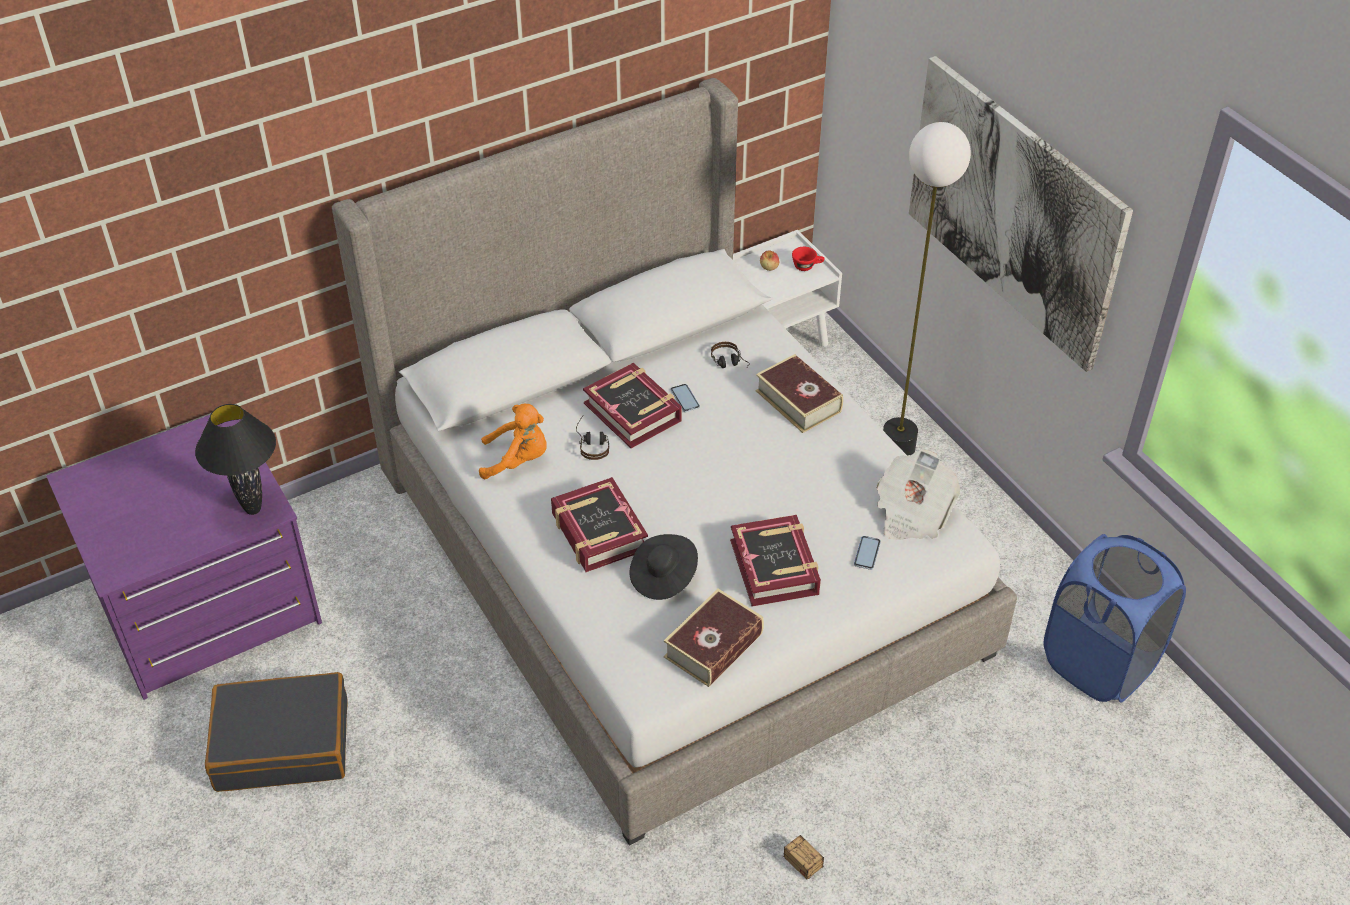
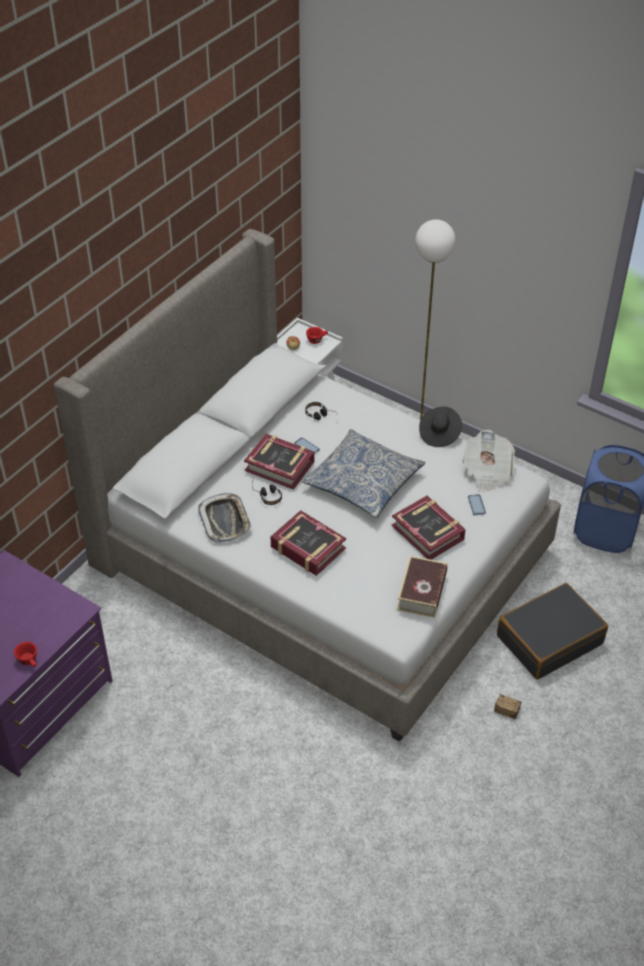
camera: 25 degrees left, 0 degrees up
(171, 553) = (29, 661): none -> red cup
(253, 510) = (68, 613): black table lamp -> none
(283, 744) = (136, 767): black suitcase -> black suitcase (549, 639)
(518, 460) = (225, 521): orange plush toy -> tray
(663, 577) = (366, 561): black hat -> black hat (439, 434)
(729, 469) = (363, 482): none -> pillow
(798, 401) = (378, 426): book -> none
(1013, 210) = (479, 264): picture -> none

